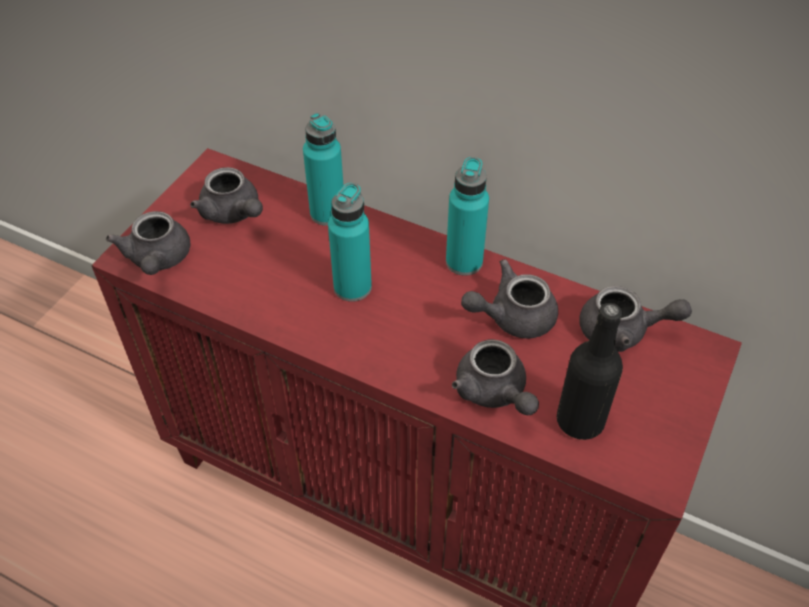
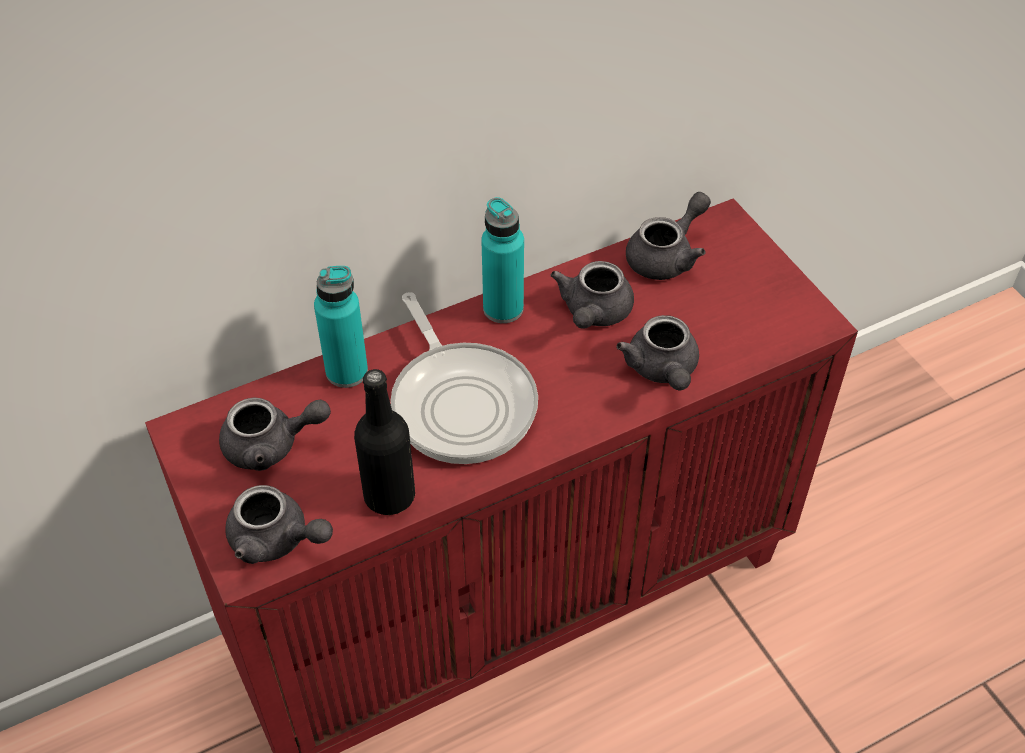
camera: 55 degrees left, 0 degrees up
(352, 287) = (461, 402): turquoise bottle -> frying pan
(494, 393) = (662, 370): grey teapot -> grey teapot turned 75 degrees clockwise
(580, 421) = (731, 334): black bottle -> black bottle (389, 496)

